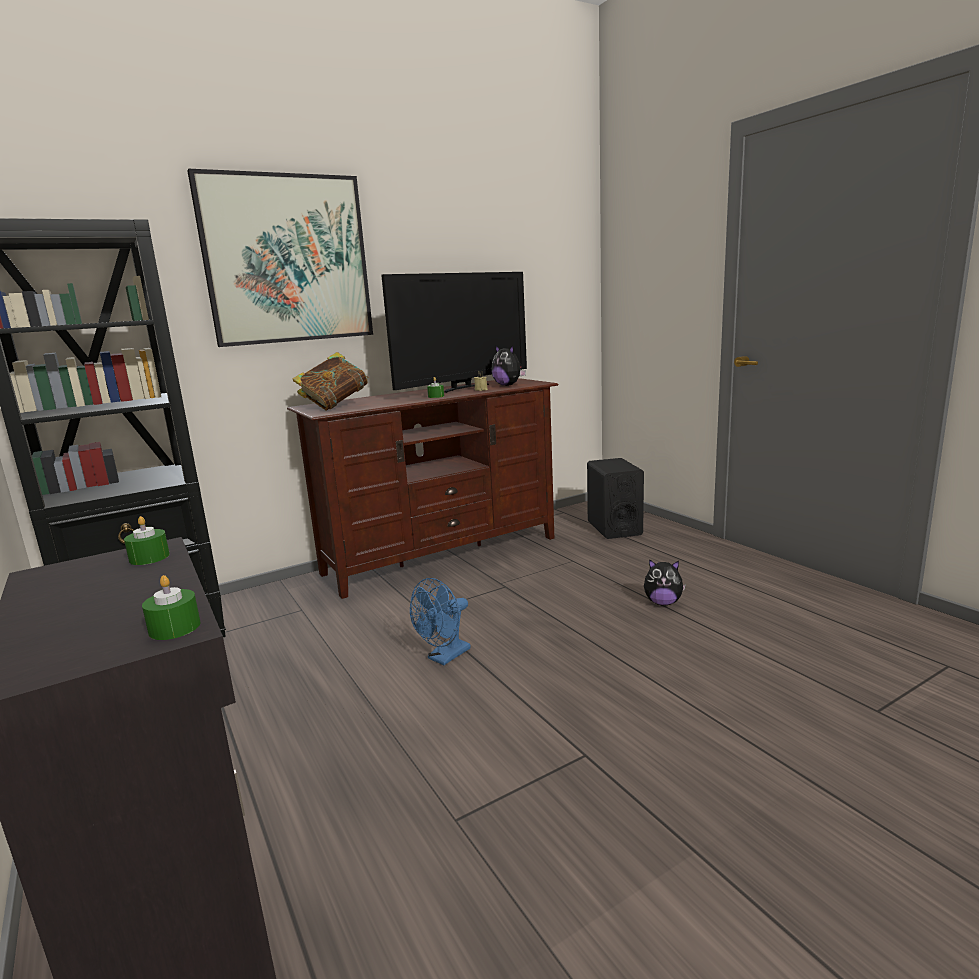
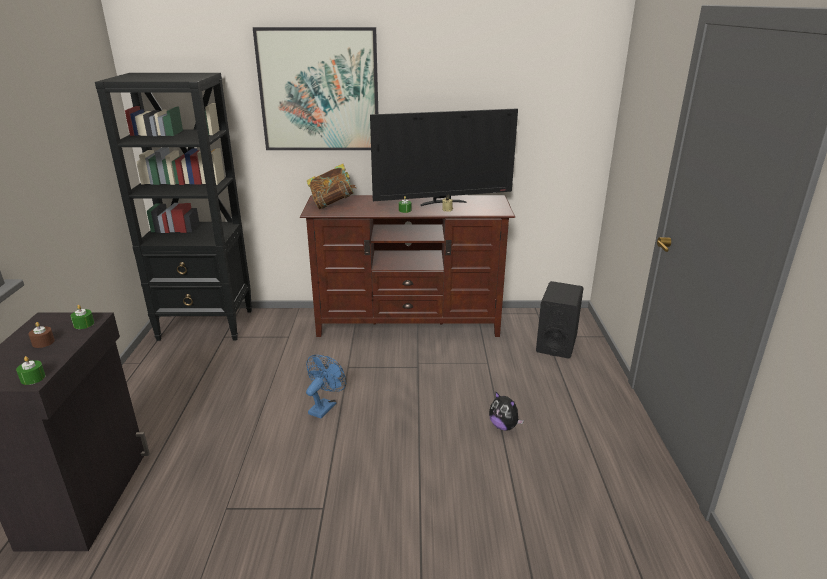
camera: 30 degrees right, 10 degrees up
(103, 592) = (43, 342): none -> brown candle
(445, 657) = (324, 406): blue fan -> blue fan turned 135 degrees clockwise
(508, 385) = (475, 208): plush toy -> none

